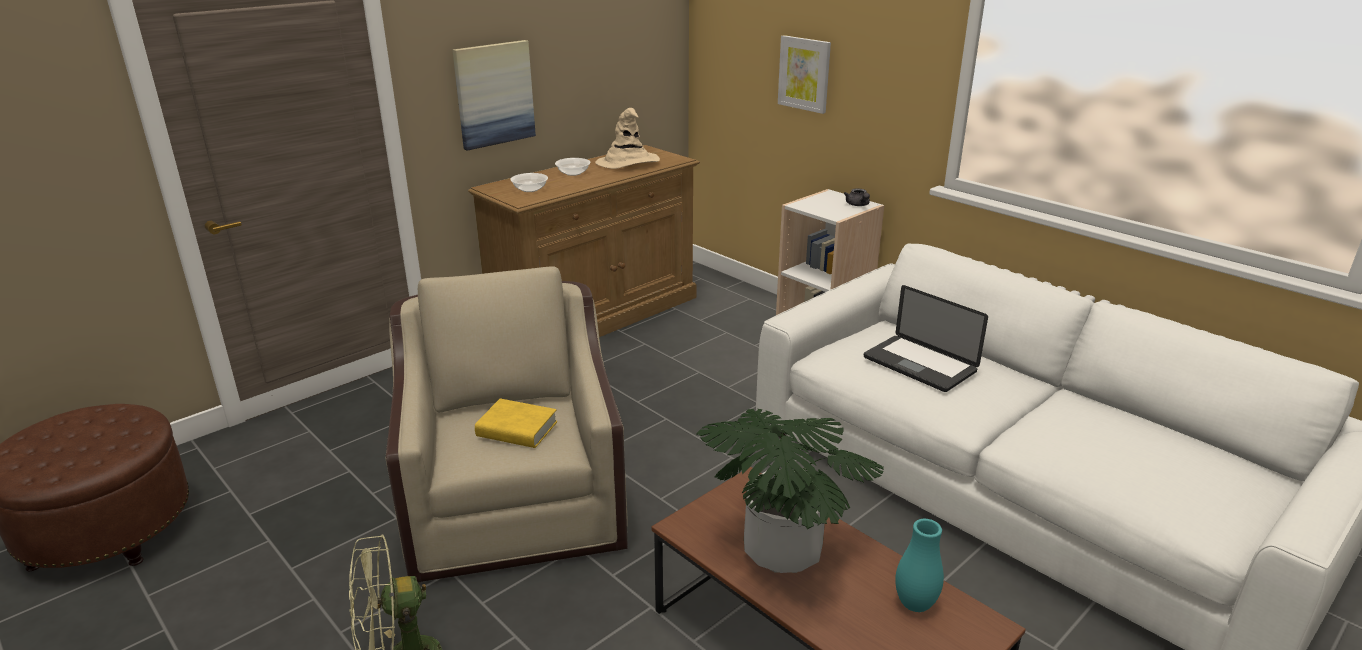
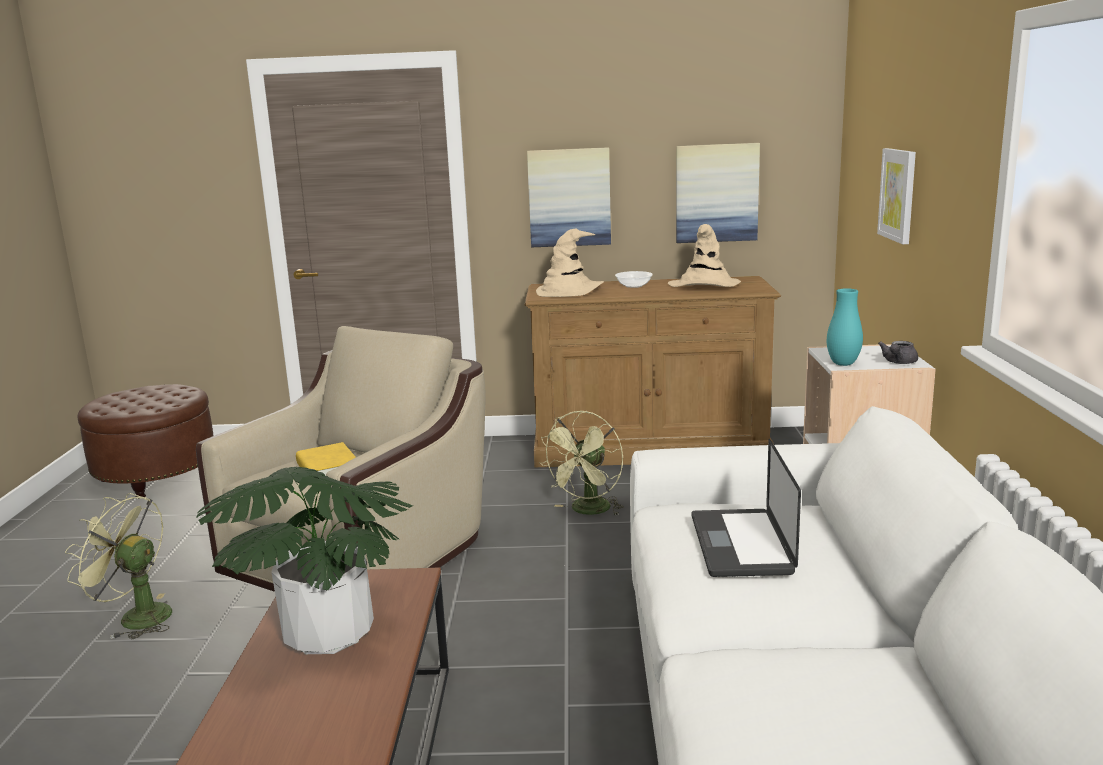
camera: 45 degrees right, 10 degrees down
(530, 189) = (569, 291): bowl -> beige hat
(609, 75) = (716, 193): none -> picture
(636, 385) = (588, 511): none -> green fan
(915, 604) = (331, 732): turquoise vase -> turquoise vase (843, 364)

